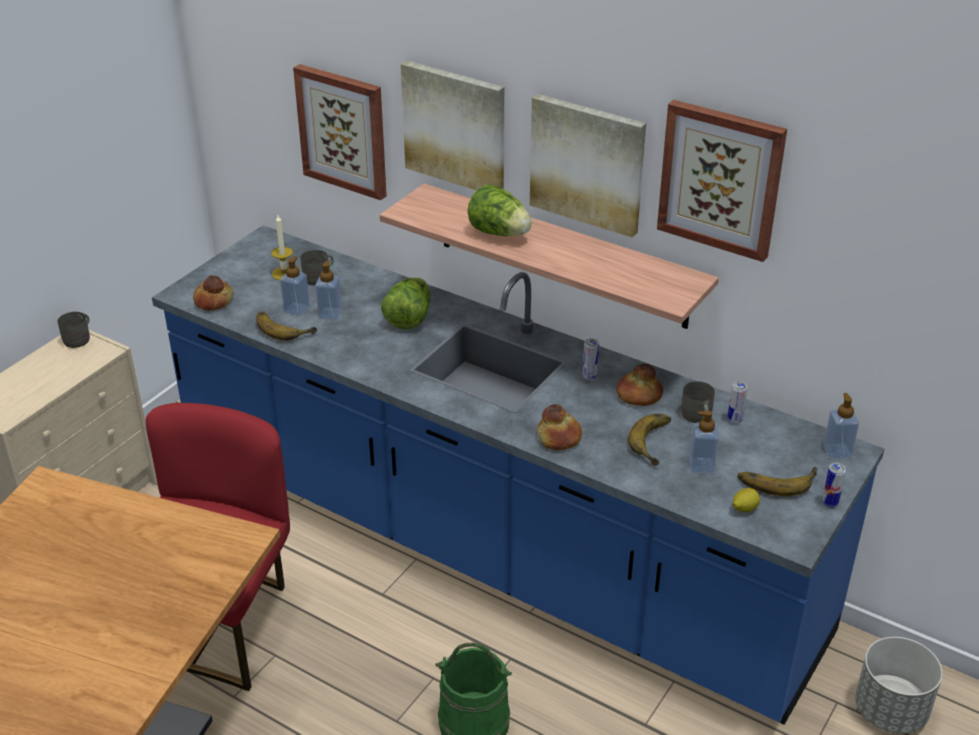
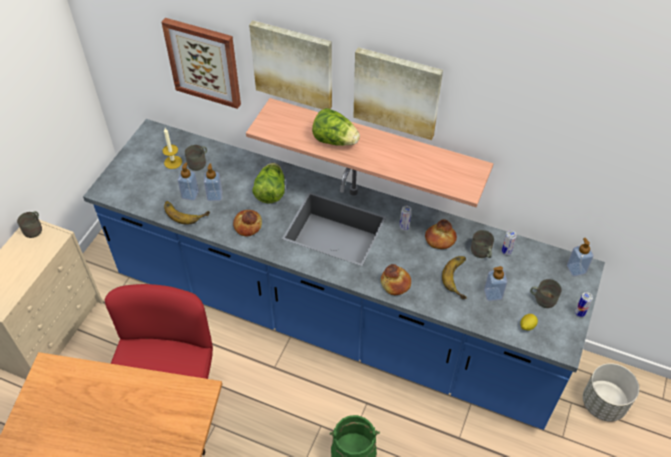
camera: 10 degrees left, 15 degrees up
(213, 301) = (128, 194): bread -> bread (247, 225)
(721, 179) = (498, 106): picture -> none
(776, 480) = (542, 298): banana -> grey mug

